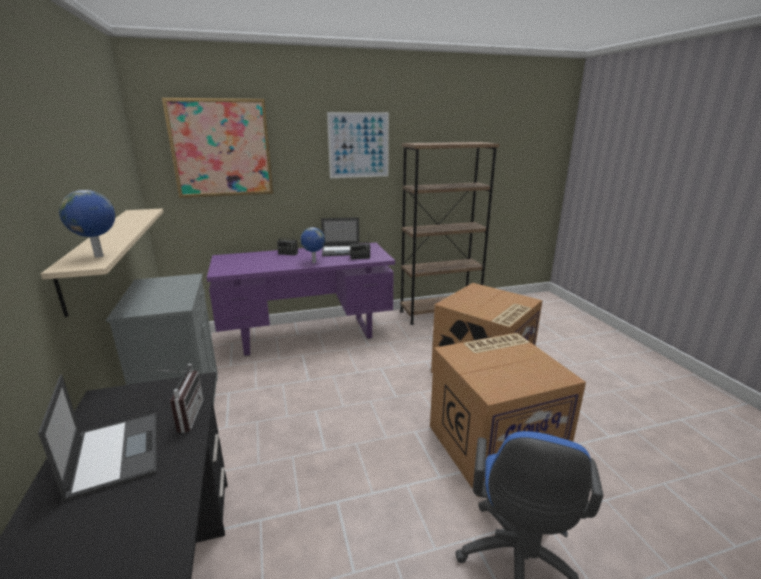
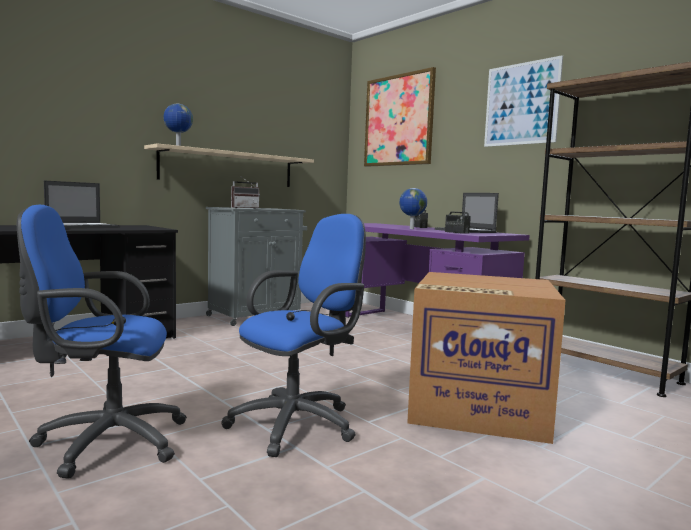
camera: 65 degrees right, 15 degrees down
(184, 416) = (120, 228): radio -> radio (244, 208)
(494, 445) = (299, 424): cardboard box -> blue office chair

